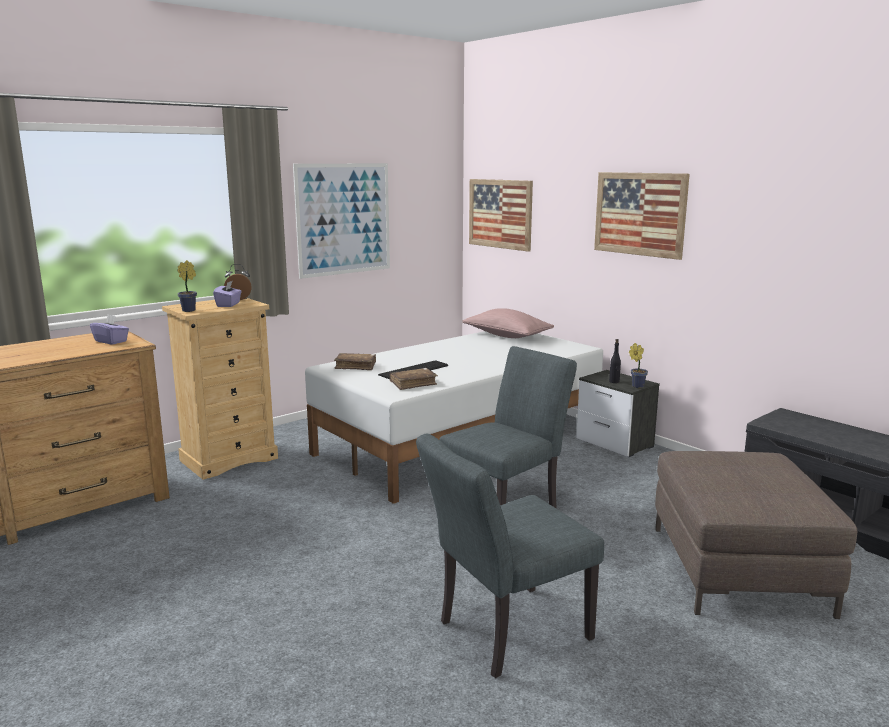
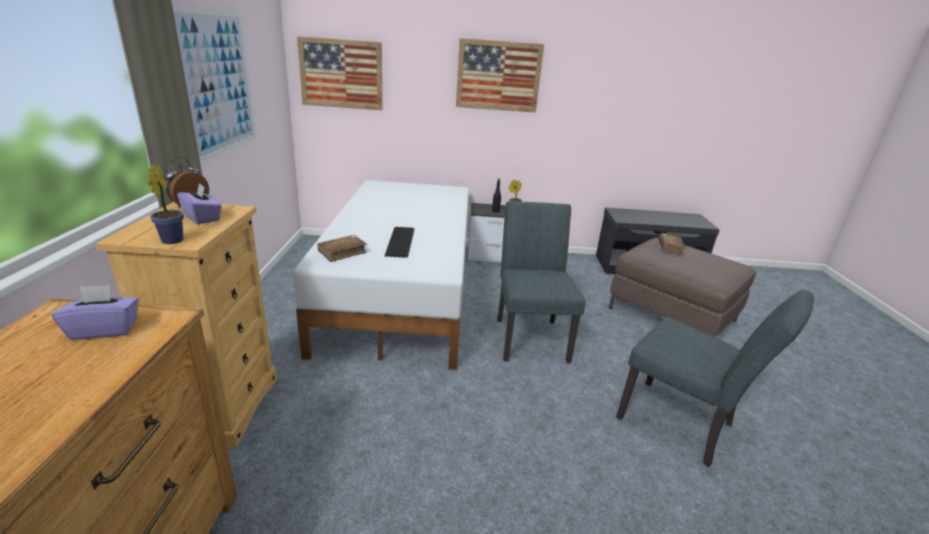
camera: 50 degrees left, 10 degrees up
(413, 384) = (433, 255): brown book -> brown book (670, 248)
(504, 633) = (684, 426): grey chair -> grey chair turned 60 degrees counterclockwise
(507, 336) = (387, 189): pink pillow -> none

